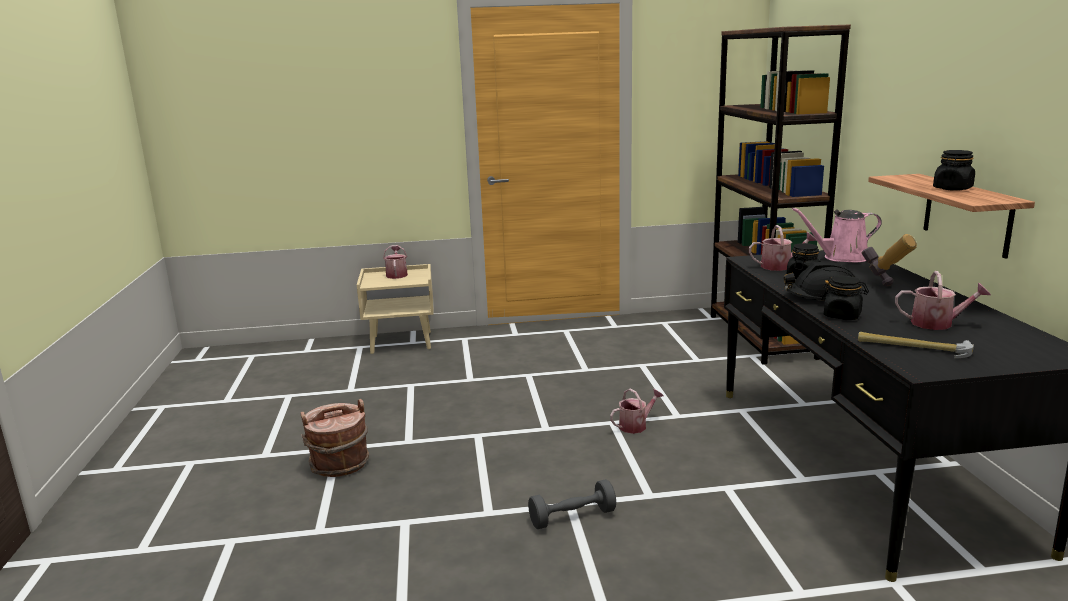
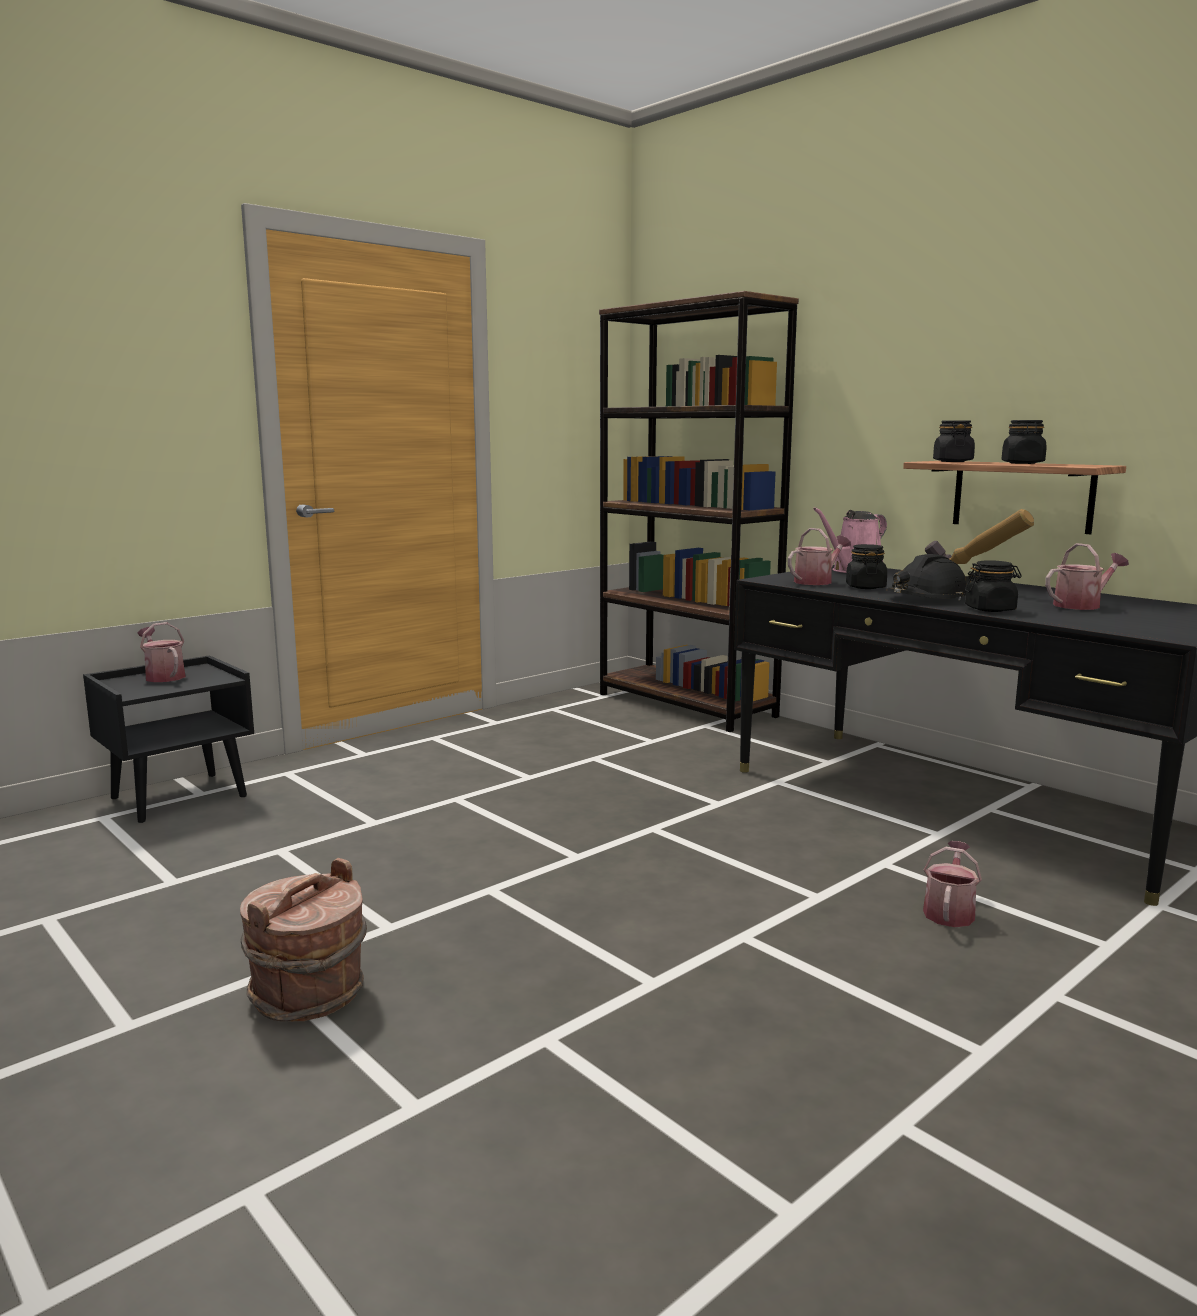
camera: 35 degrees left, 5 degrees down
(402, 342) = (180, 796): beige nightstand -> black nightstand
(572, 517) = (770, 951): grey dumbbell -> none
(636, 425) = (687, 825): watering can -> watering can (949, 911)
(911, 179) = (952, 461): none -> black jar
(913, 347) = (1117, 623): hammer -> none

